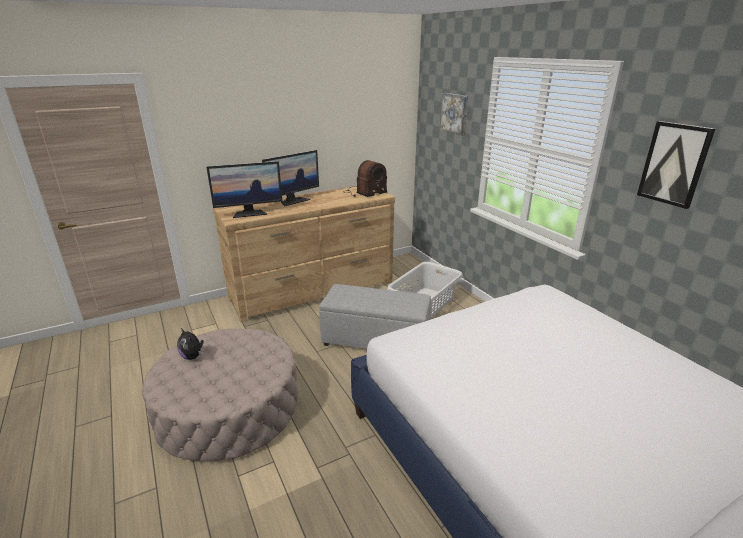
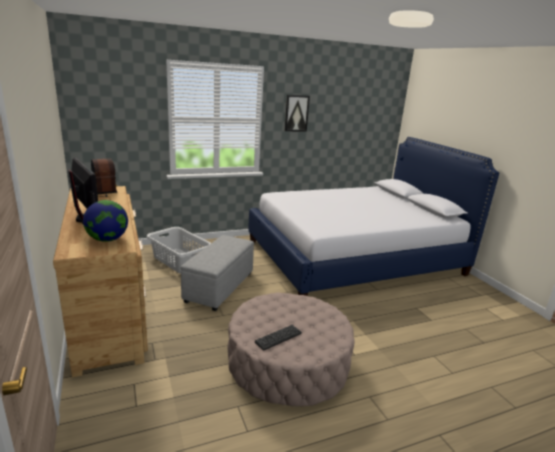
camera: 85 degrees left, 5 degrees down
(193, 356) = (278, 337): plush toy -> keyboard
(249, 213) = (107, 239): monitor -> globe
(455, 113) = (125, 105): picture -> none

